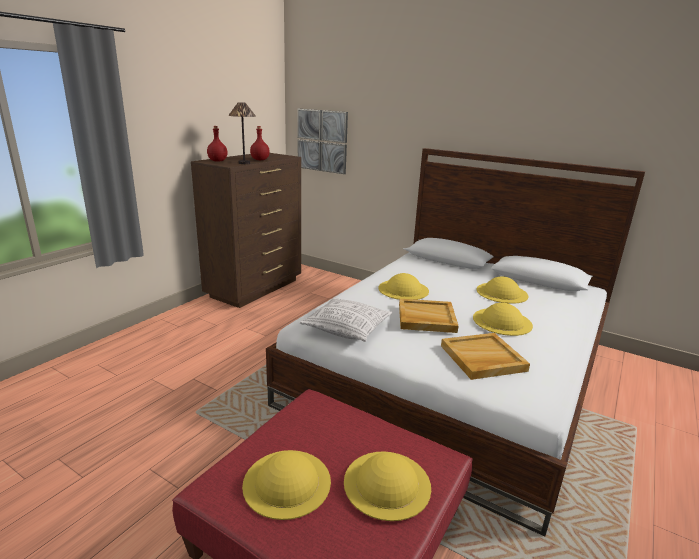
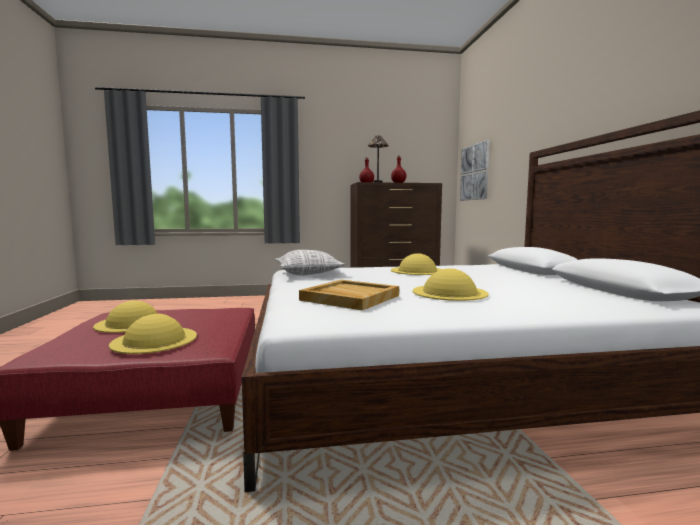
camera: 50 degrees right, 15 degrees down
(426, 318) = (378, 278): beige tray -> none
(501, 292) = (523, 286): yellow hat -> none

